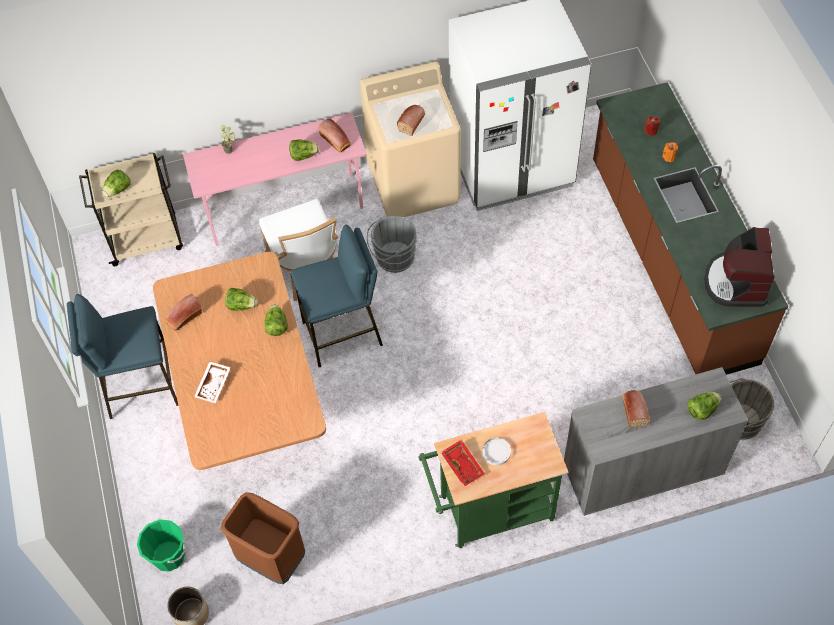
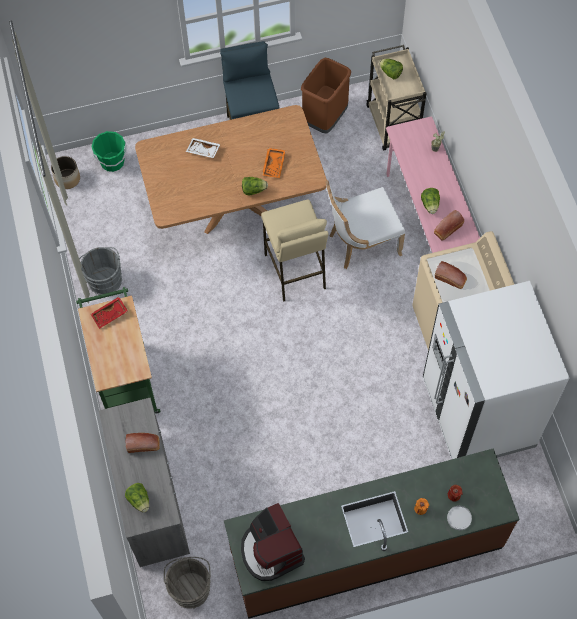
camera: 90 degrees right, 5 degrees up
(184, 317) = (265, 127): bread -> none
(241, 305) = (274, 165): lettuce -> orange tray
(272, 558) = (103, 227): brown trash can -> brown trash can (325, 119)
(343, 334) = (295, 271): blue stool -> beige stool
(392, 258) = (372, 309): grey bucket -> grey bucket (104, 279)
(496, 452) = (118, 339): white plate -> white plate (459, 518)
(736, 282) = (271, 550): coffee machine -> coffee machine turned 120 degrees counterclockwise

